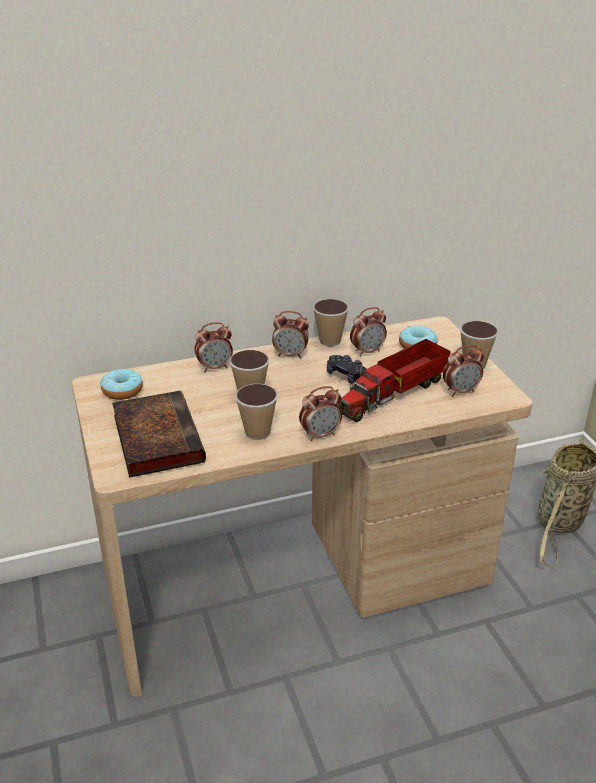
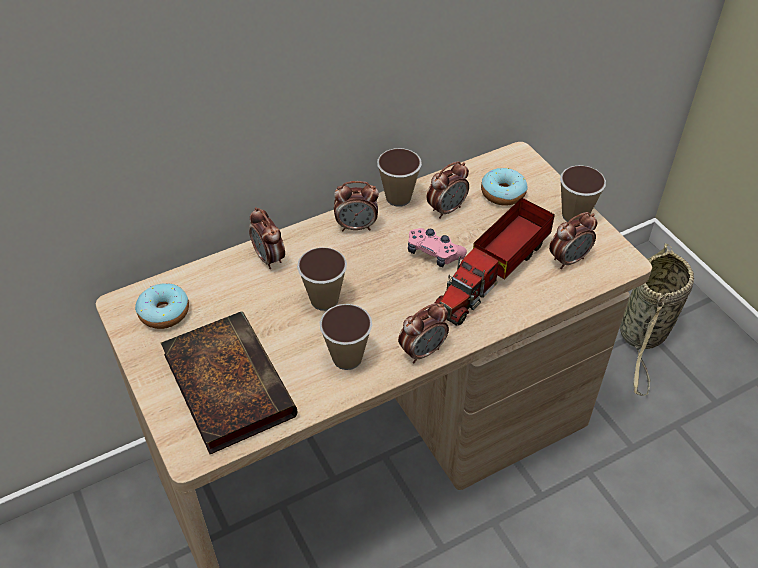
camera: 10 degrees left, 15 degrees up
(215, 367) = (269, 258): alarm clock -> alarm clock turned 90 degrees clockwise
(348, 377) = (434, 253): black game controller -> pink game controller

